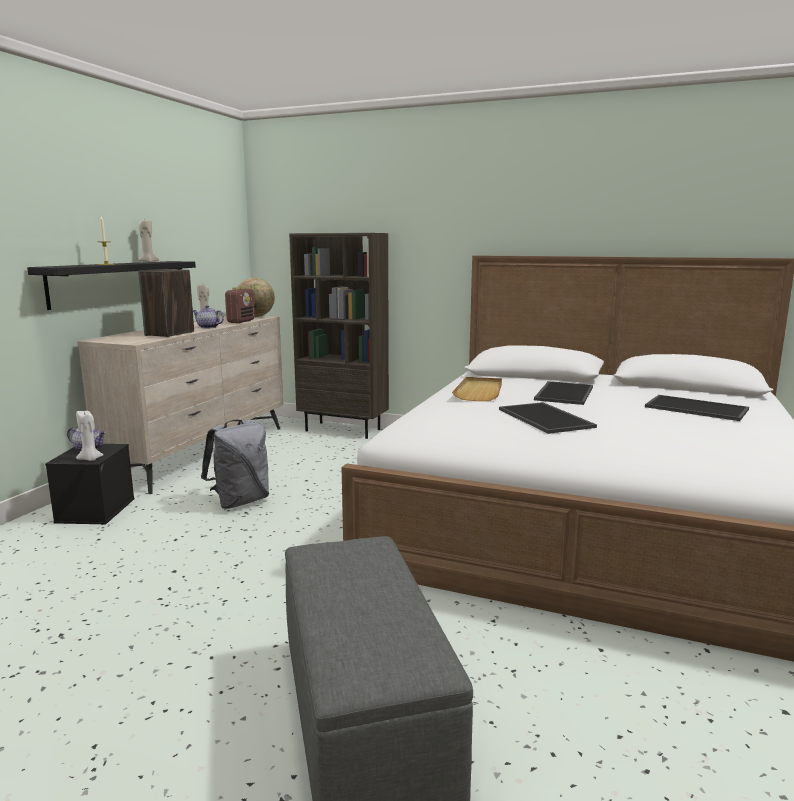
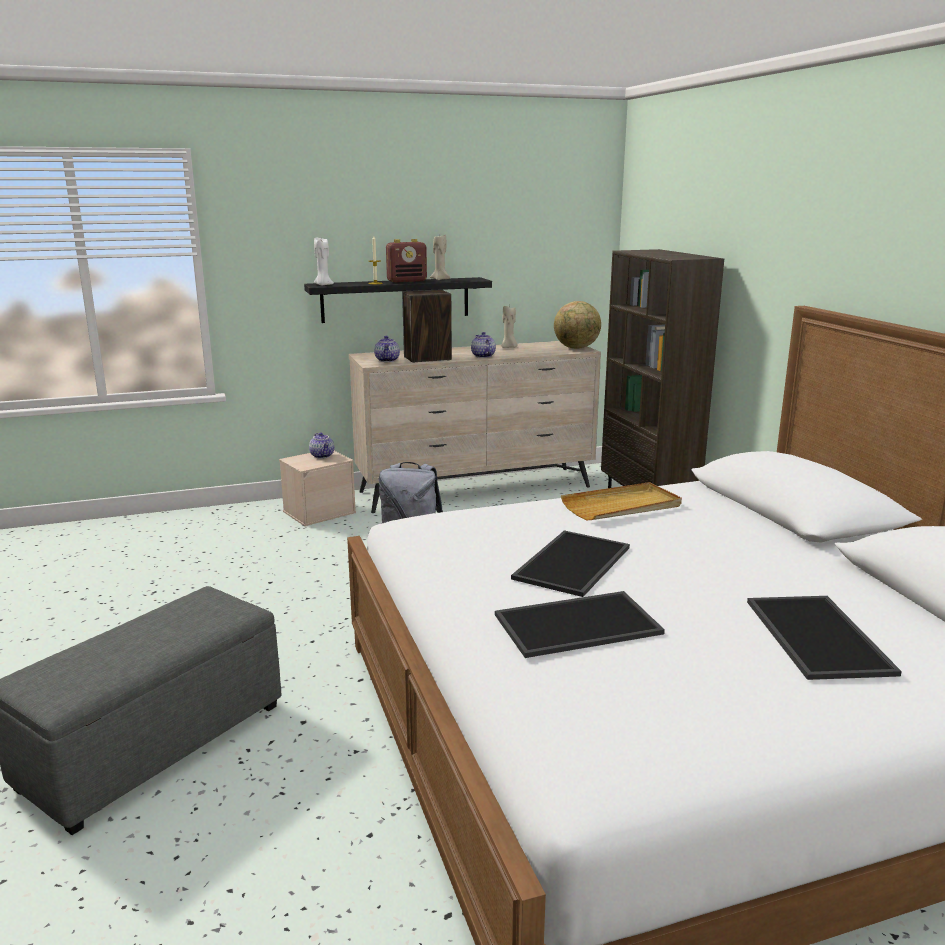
camera: 50 degrees right, 5 degrees up
(90, 459) = (305, 465): white candle -> white candle (323, 285)
(95, 510) = (319, 512): black storage box -> beige storage box
(138, 339) = (388, 360): none -> teapot
(241, 321) = (538, 353): radio -> radio (407, 281)
(563, 393) = (713, 543): tray -> tray (578, 623)

